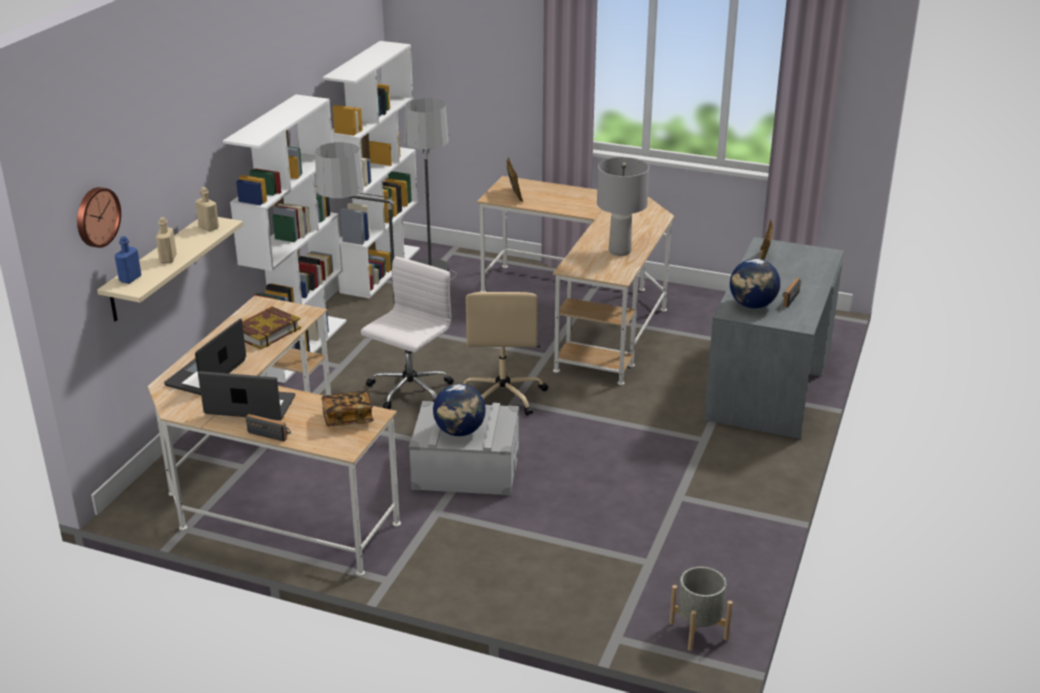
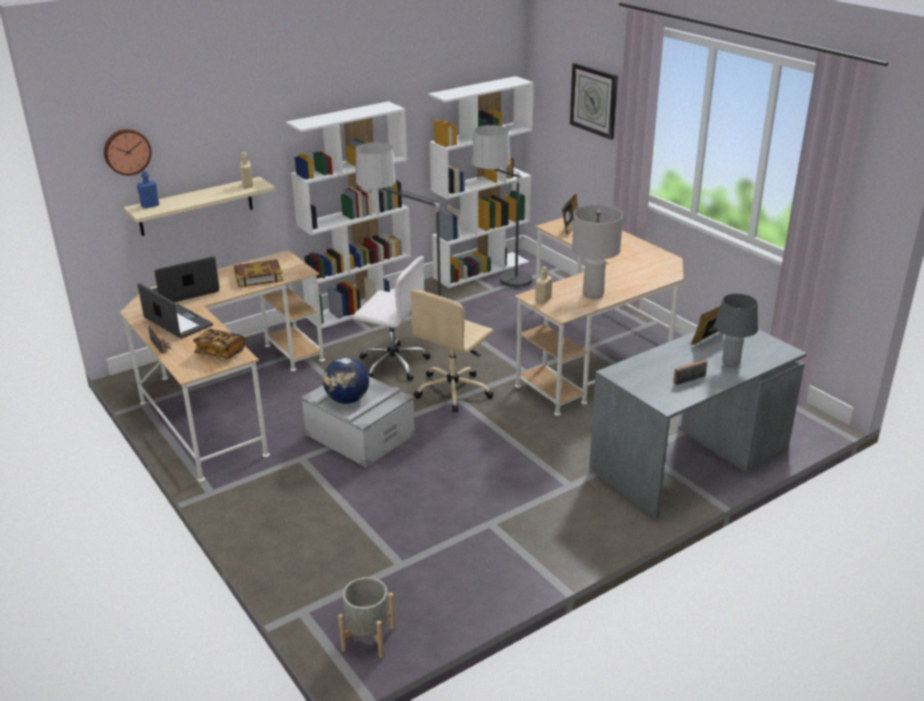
camera: 35 degrees right, 0 degrees up
(168, 259) = (191, 199): beige bottle -> beige bottle (543, 300)
(409, 391) = (392, 364): white office chair -> white office chair turned 45 degrees clockwise
(494, 53) = (594, 100): none -> wall clock
(752, 305) = (645, 373): globe -> none
(803, 277) = (730, 364): none -> grey table lamp

